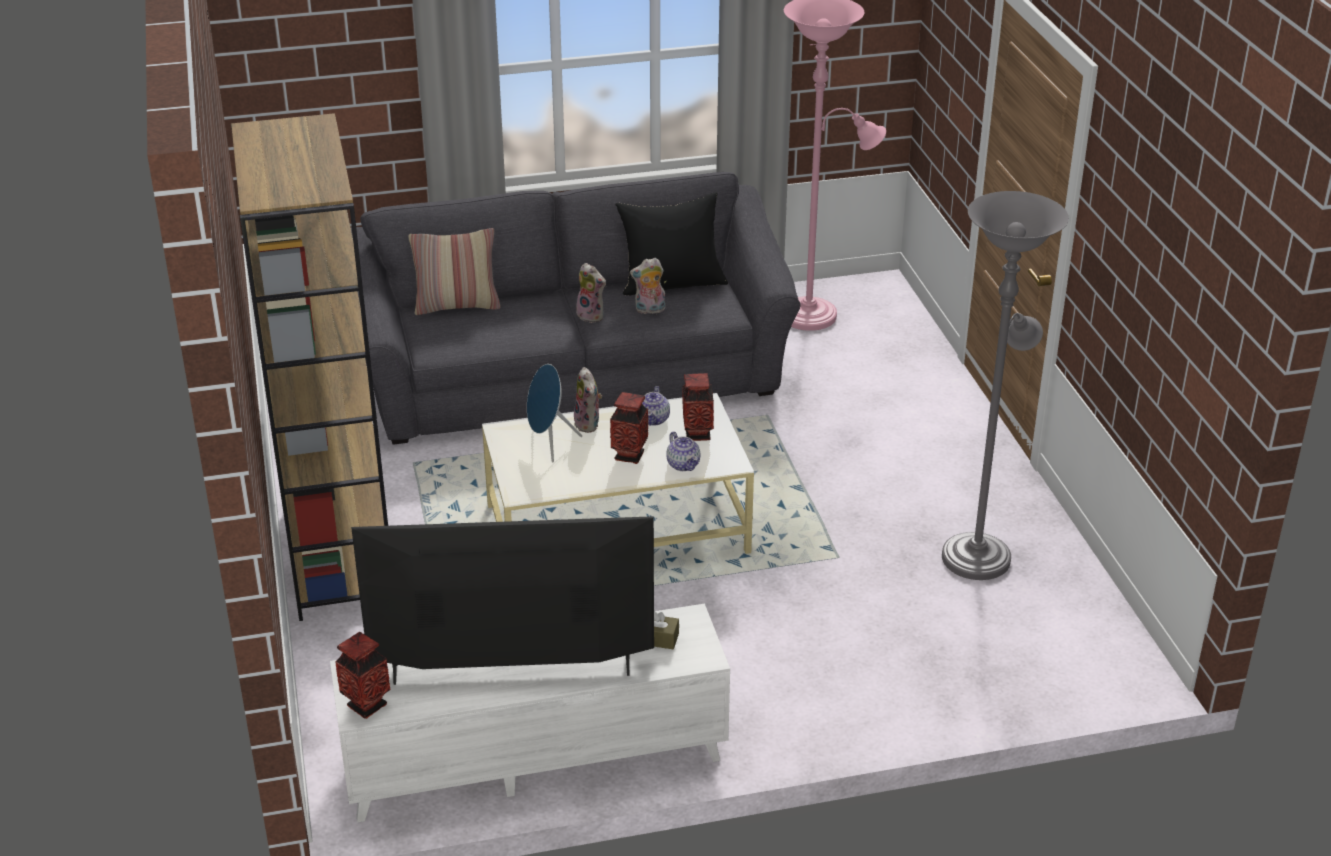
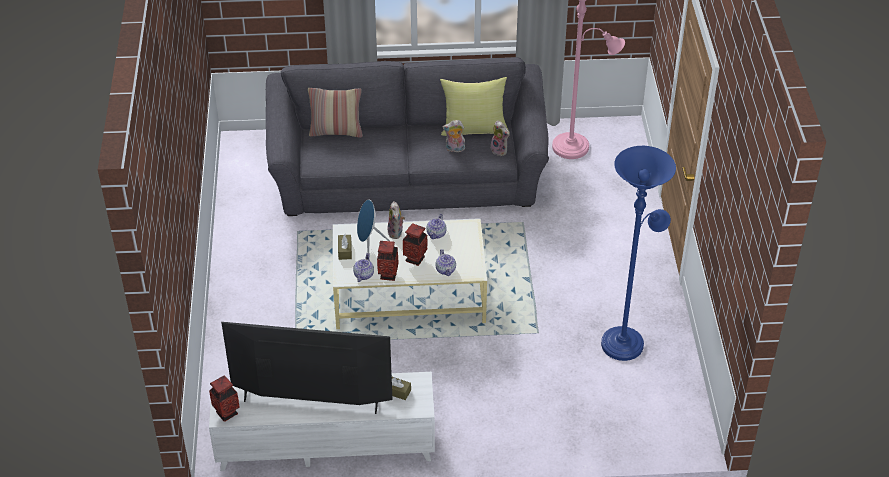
camera: 10 degrees right, 10 degrees up
(338, 555) = (241, 292): brown bookcase -> none
(511, 456) = (345, 251): none -> brown tissue box
(551, 485) = (363, 274): none -> teapot
(592, 315) = (418, 149): plush toy -> plush toy (500, 150)
(672, 283) = (474, 128): black pillow -> yellow pillow
(697, 434) = (460, 248): vase -> vase (388, 275)
(979, 553) = (625, 341): grey floor lamp -> blue floor lamp

